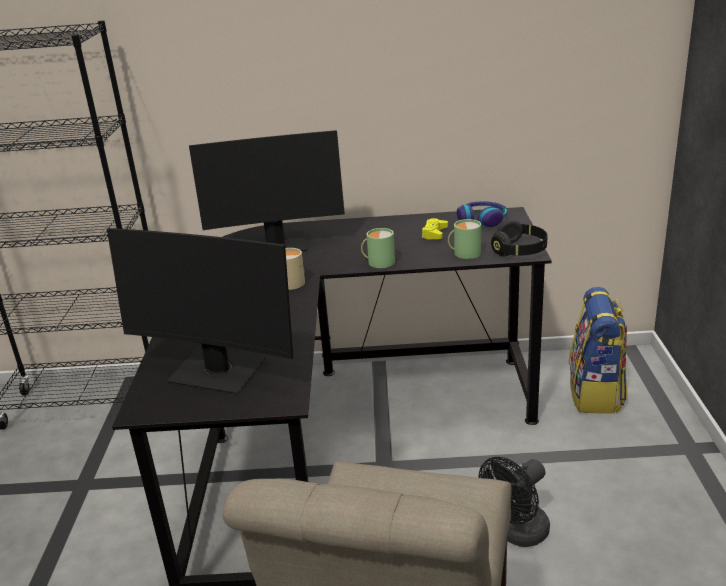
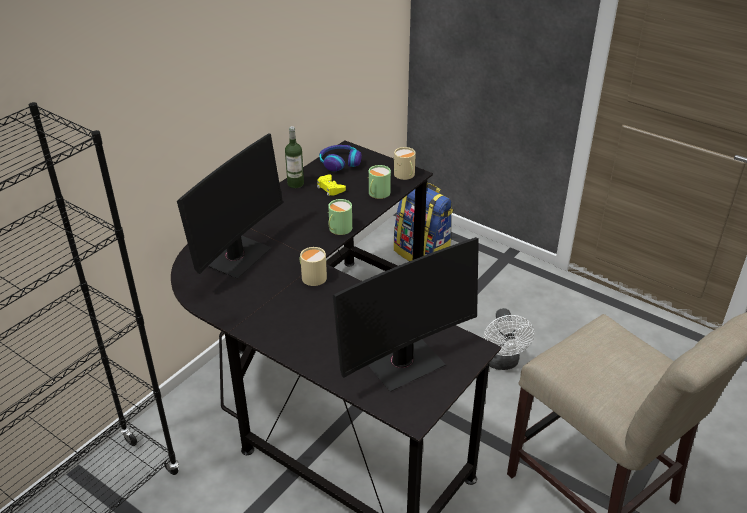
camera: 55 degrees left, 10 degrees up
(415, 220) = (295, 184): none -> bottle
(516, 533) = (502, 362): black fan -> white fan
(519, 251) = (405, 175): black headphones -> beige mug

